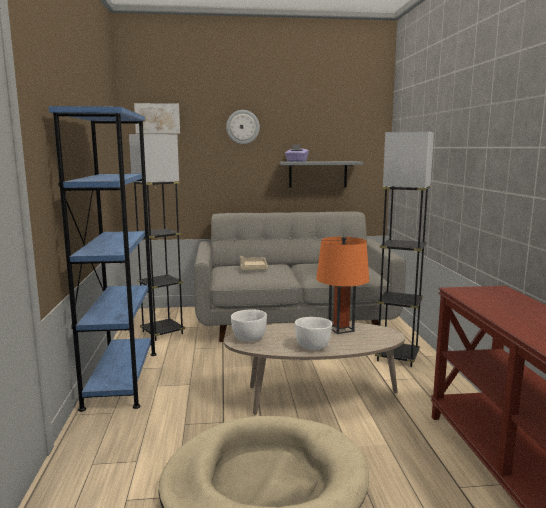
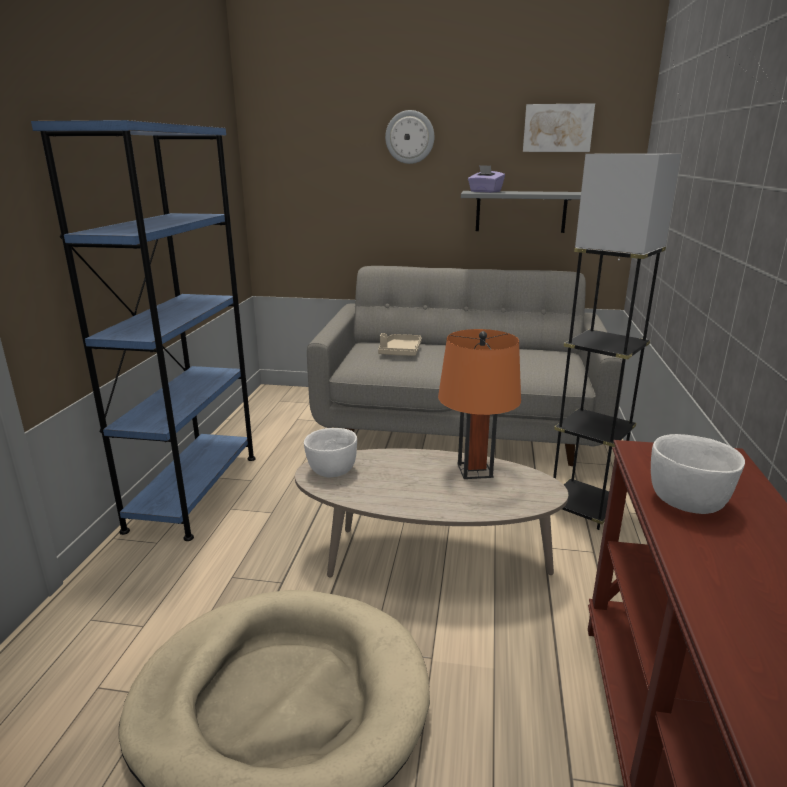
camera: 15 degrees right, 10 degrees up
(157, 118) = (290, 125): picture -> picture (557, 128)
(162, 332) = (280, 425): grey floor lamp -> none
(313, 346) = (413, 499): white bowl -> white bowl (687, 501)

